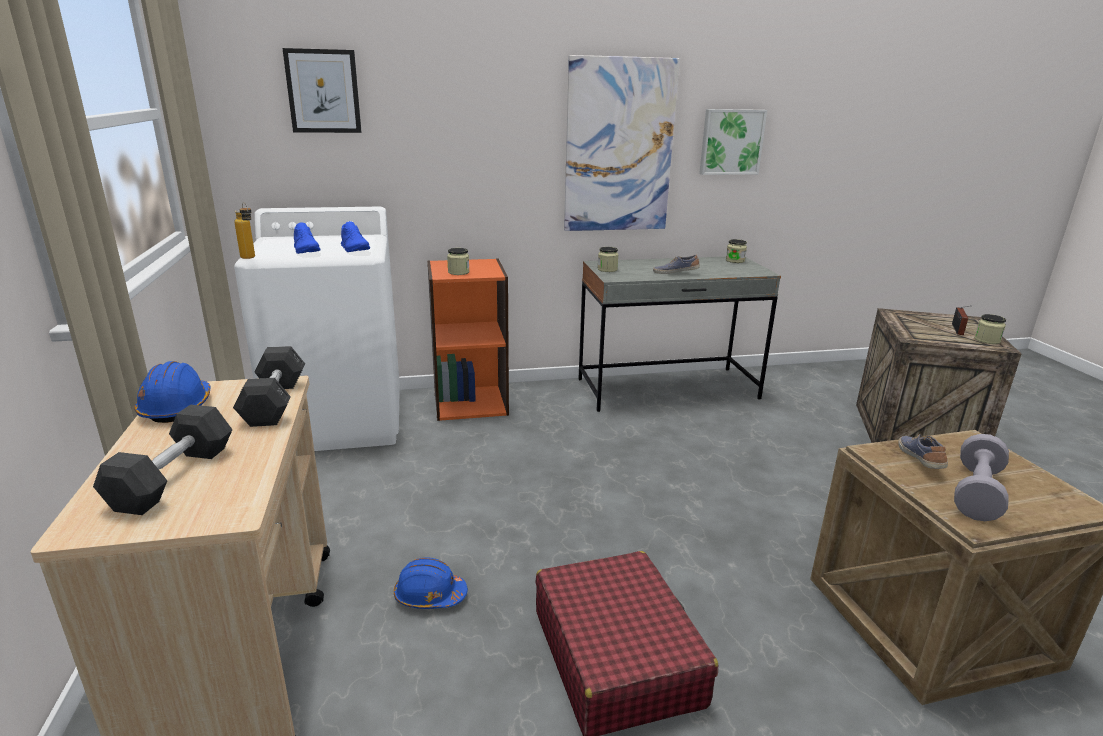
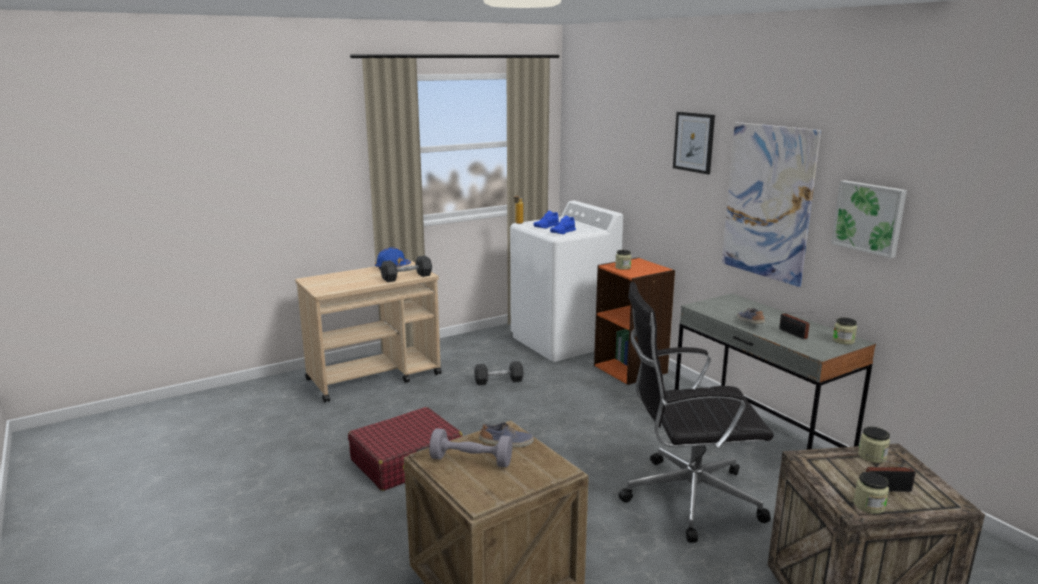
camera: 70 degrees right, 5 degrees down
(173, 477) = (341, 280): grey dumbbell -> grey dumbbell (498, 381)
(323, 91) = (609, 136): picture -> picture (694, 142)
(429, 596) = (426, 405): blue hard hat -> none
(607, 269) = (718, 302): jar -> jar (872, 456)
(713, 268) = (794, 334): none -> radio
(765, 453) = (686, 497): none -> black office chair

